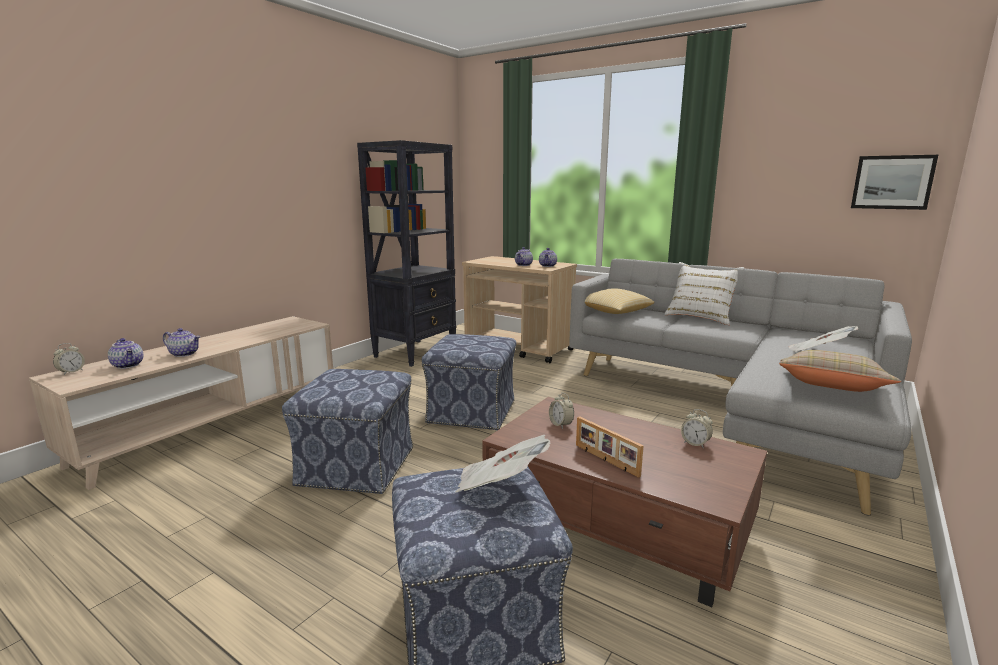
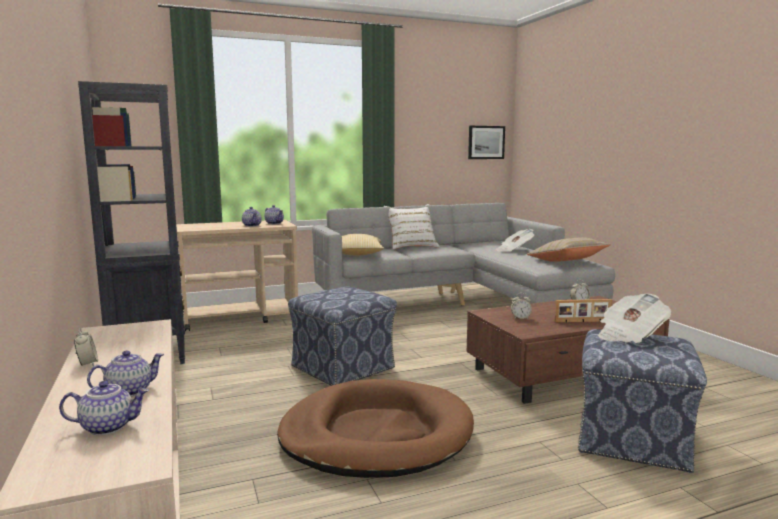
camera: 55 degrees left, 5 degrees down
(71, 372) = (46, 470): alarm clock -> alarm clock (87, 364)
(357, 466) = (376, 434): ottoman -> brown dog bed

